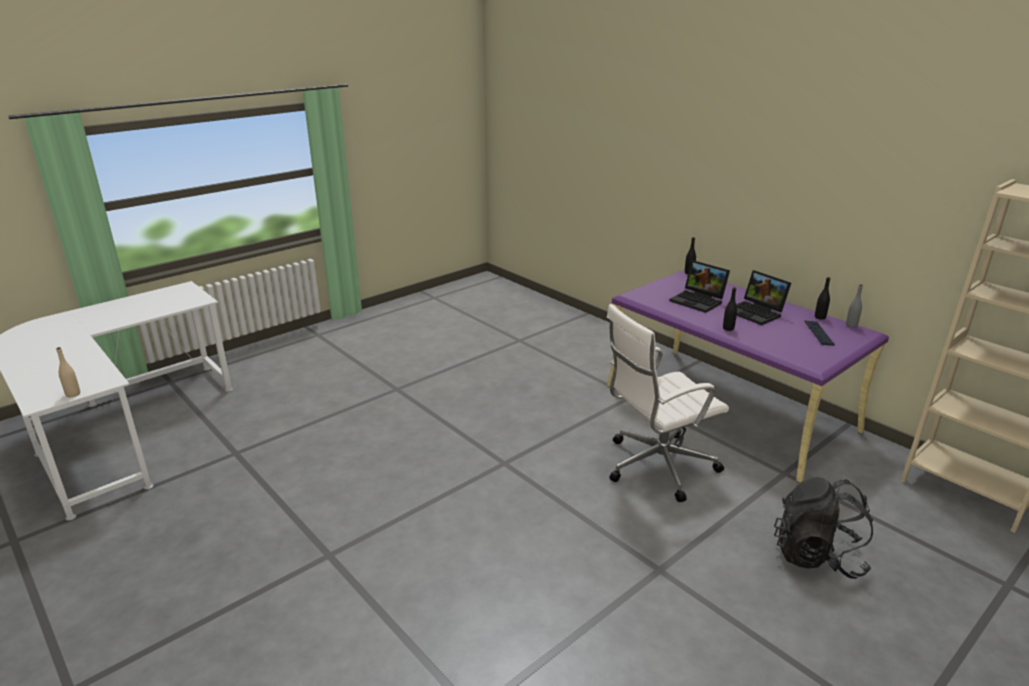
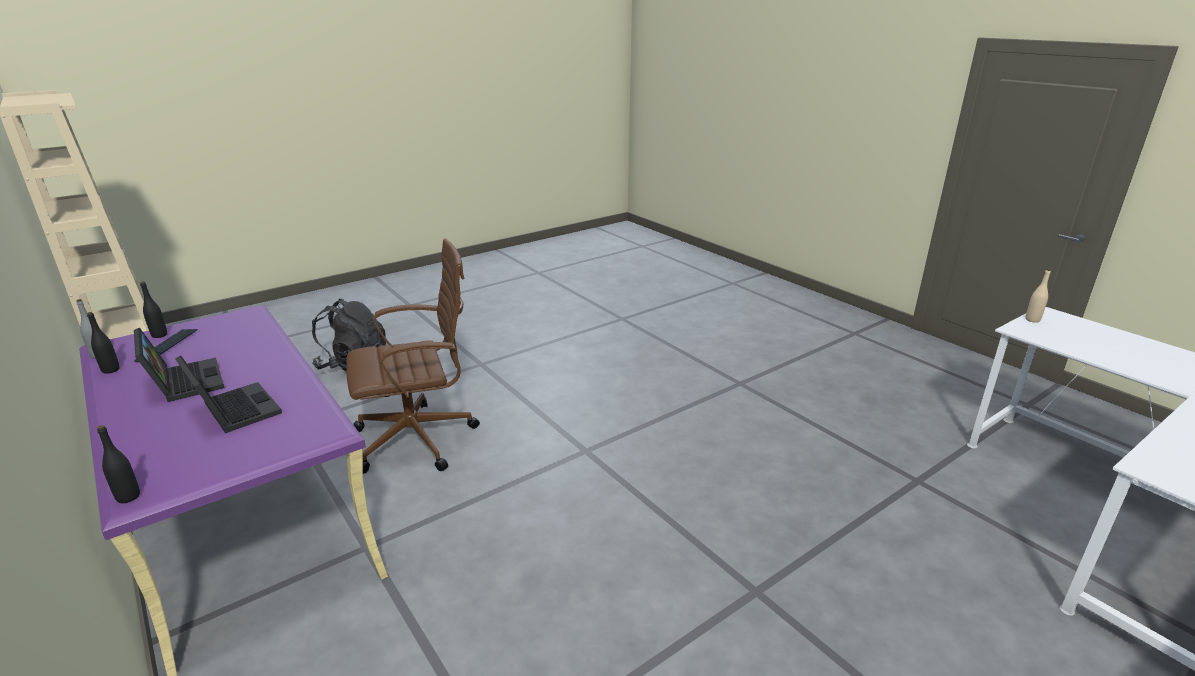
camera: 175 degrees left, 0 degrees up
(656, 466) = (418, 438): white office chair -> brown office chair
(728, 328) = (269, 358): black bottle -> black bottle (159, 335)

